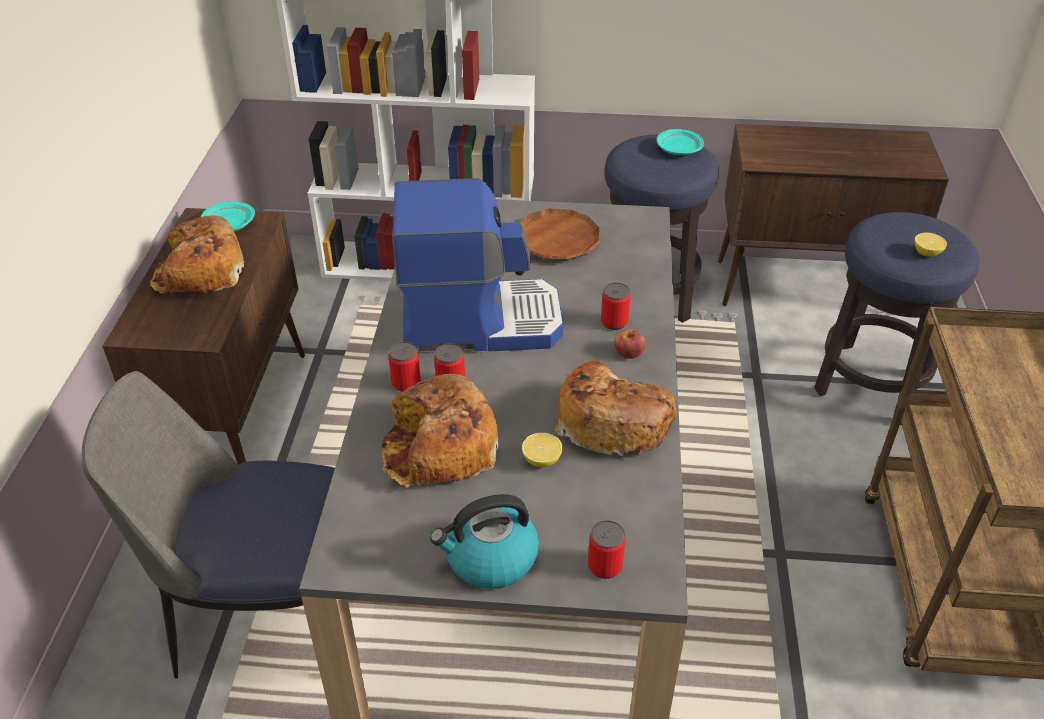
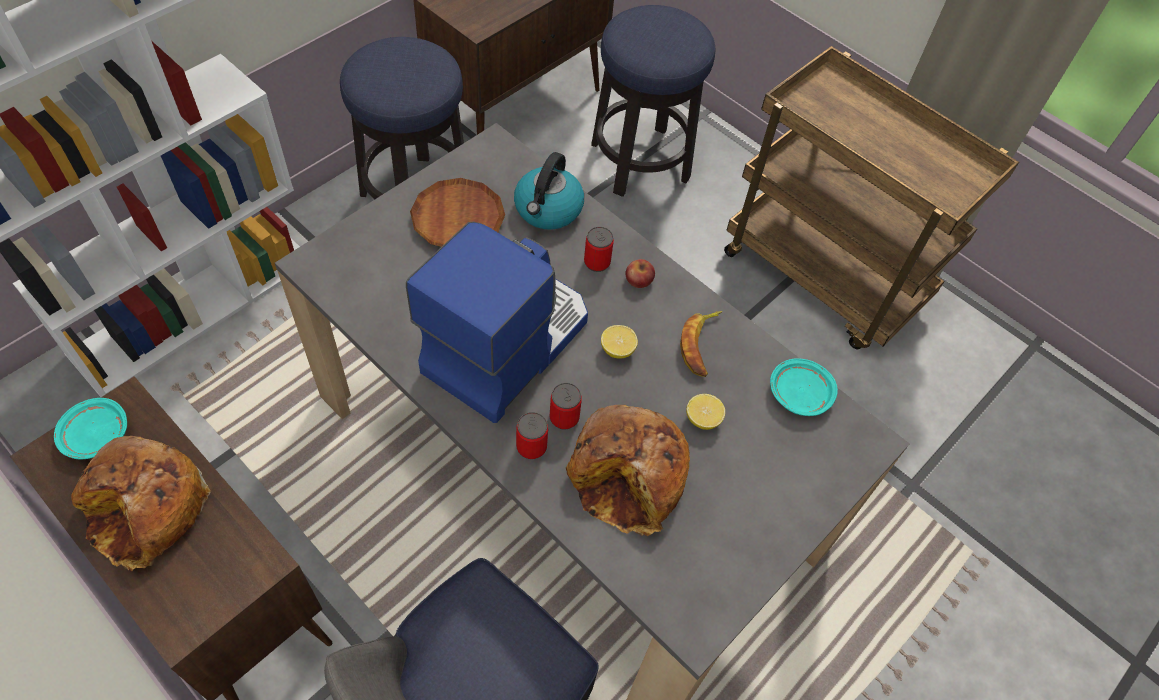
camera: 55 degrees left, 15 degrees up
(490, 559) = (773, 523): kettle -> kettle (548, 210)
(605, 566) = (834, 457): can -> none
(612, 420) = (701, 345): bread -> banana
(678, 149) = (403, 54): turquoise plate -> turquoise plate (799, 393)
(926, 253) = (678, 42): lemon -> lemon (617, 349)

